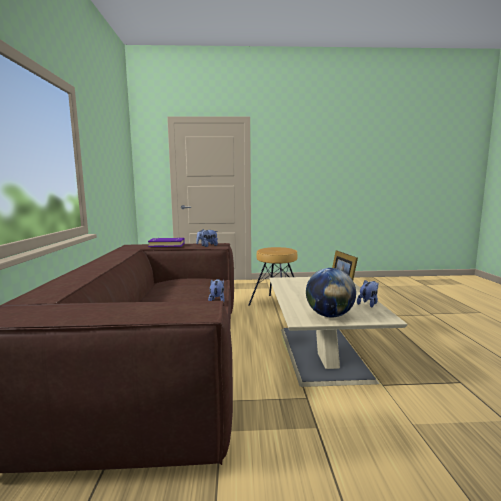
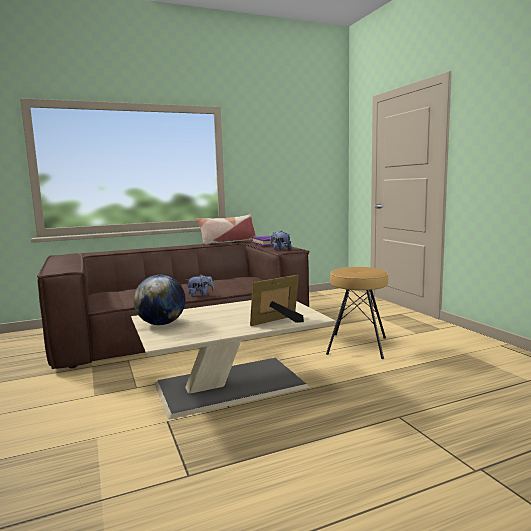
camera: 70 degrees right, 0 degrees up
(112, 251) = (228, 242): none -> pillow
(368, 304) = (207, 335): plush toy -> none

